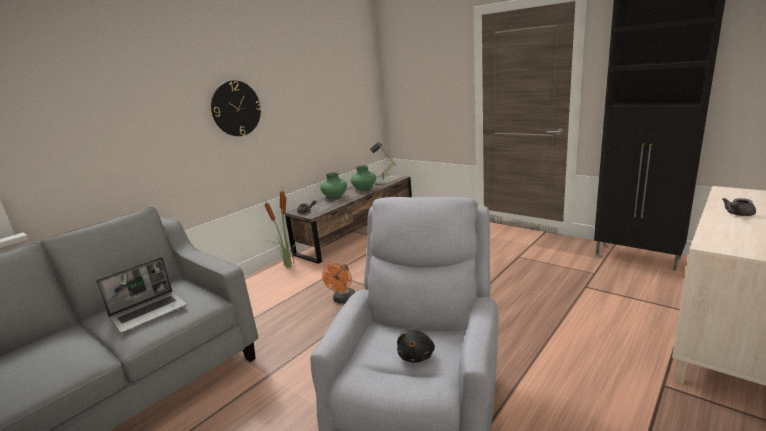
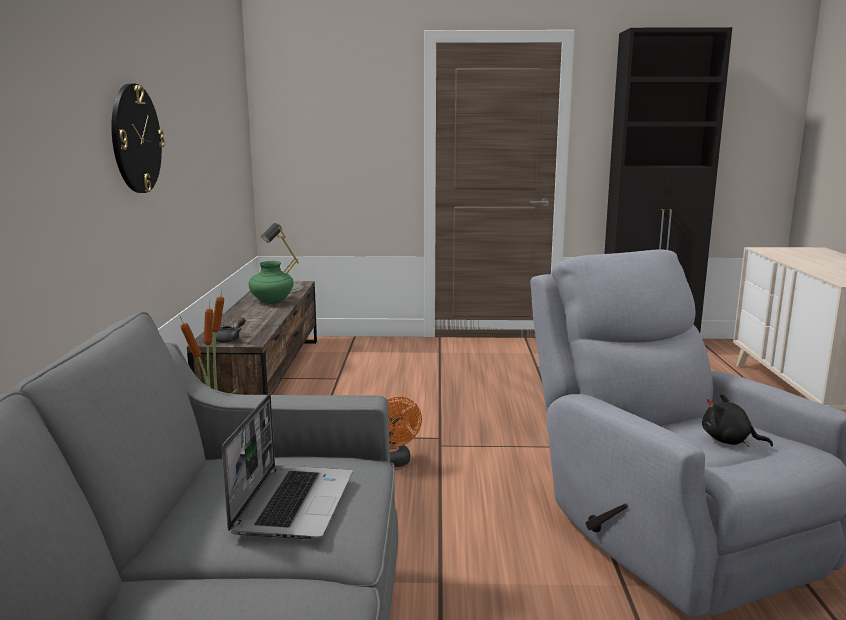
camera: 40 degrees left, 5 degrees down
(335, 197) = (240, 316): green vase -> none
(416, 355) = (729, 441): black plush toy -> black plush toy turned 150 degrees clockwise
(737, 214) = (811, 263): grey teapot -> none

